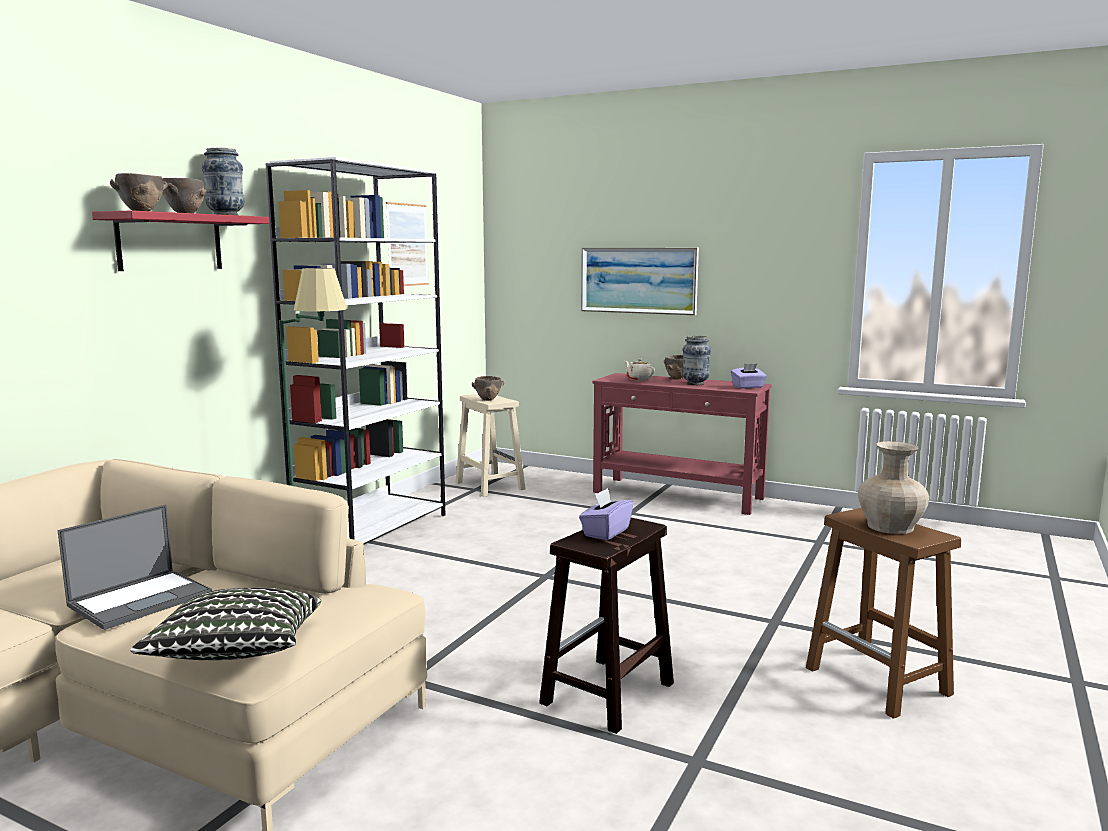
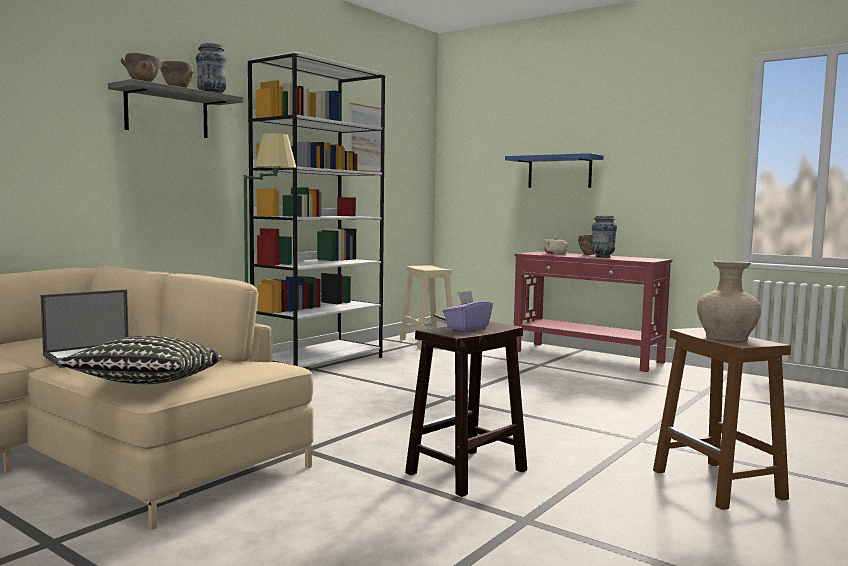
camera: 10 degrees right, 5 degrees down
(170, 242) = (167, 113): red shelf -> grey shelf
(487, 400) = (427, 268): brown bowl -> none
(638, 280) = (559, 172): picture -> blue shelf
(748, 387) = (648, 259): purple tissue box -> none

